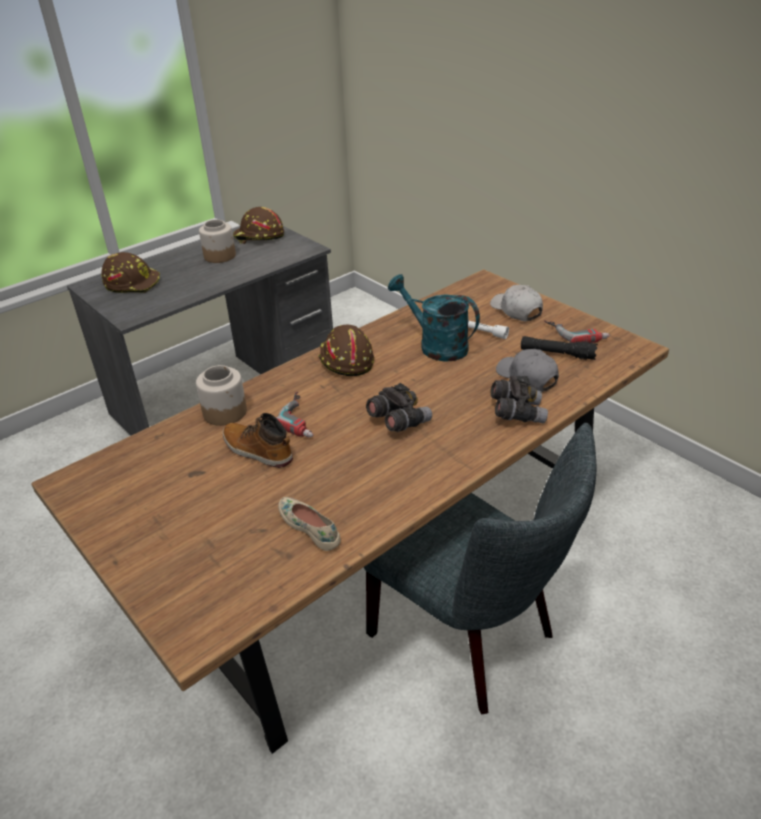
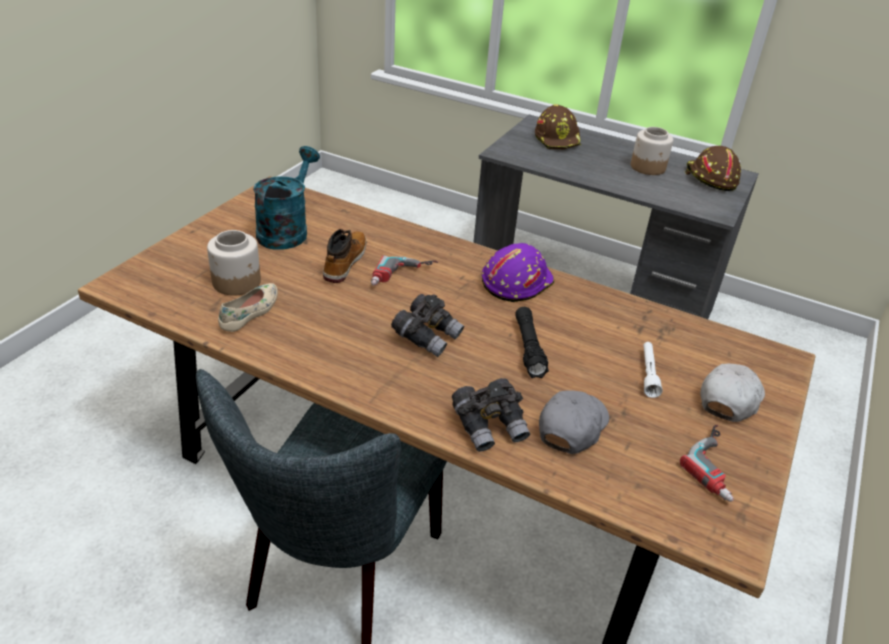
camera: 65 degrees right, 0 degrees up
(225, 412) = (392, 233): jar -> jar (237, 282)
(345, 361) = (515, 282): brown hard hat -> purple hard hat
(436, 345) = (590, 340): turquoise watering can -> turquoise watering can (286, 230)
(557, 354) = (648, 451): black flashlight -> black flashlight (528, 348)

